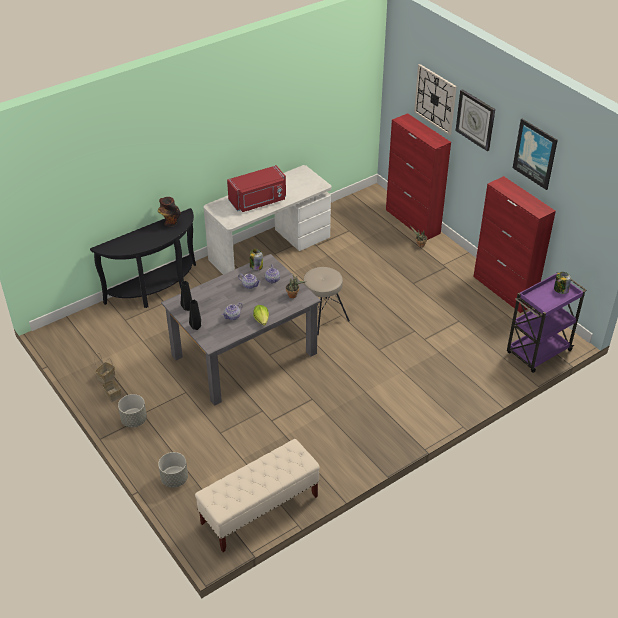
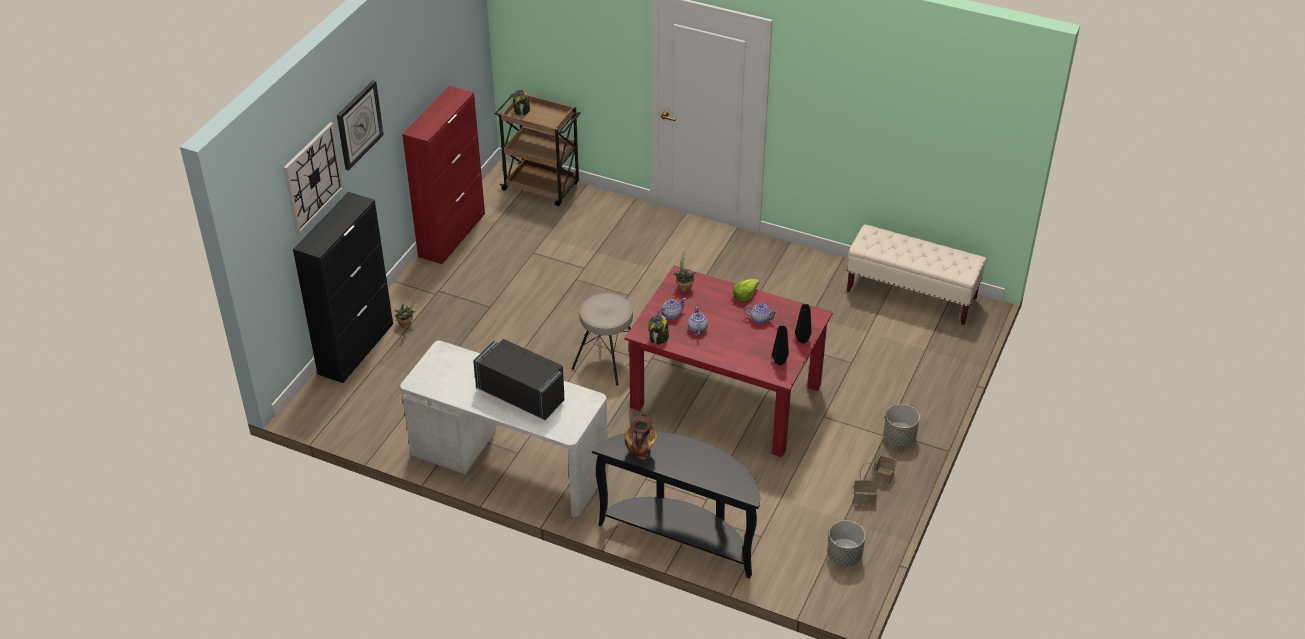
camera: 120 degrees left, 0 degrees up
(174, 479) = (937, 367): grey planter -> grey planter (844, 556)
(244, 354) = (724, 396): grey dining table -> red dining table
(258, 201) = (523, 394): red microwave -> black microwave
(412, 221) = (356, 348): red cabinet -> black cabinet
(535, 153) = (417, 62): picture -> none
(538, 352) = (542, 187): purple cart -> brown cart

